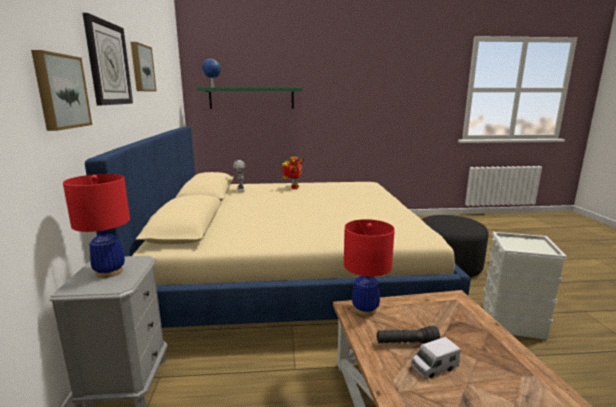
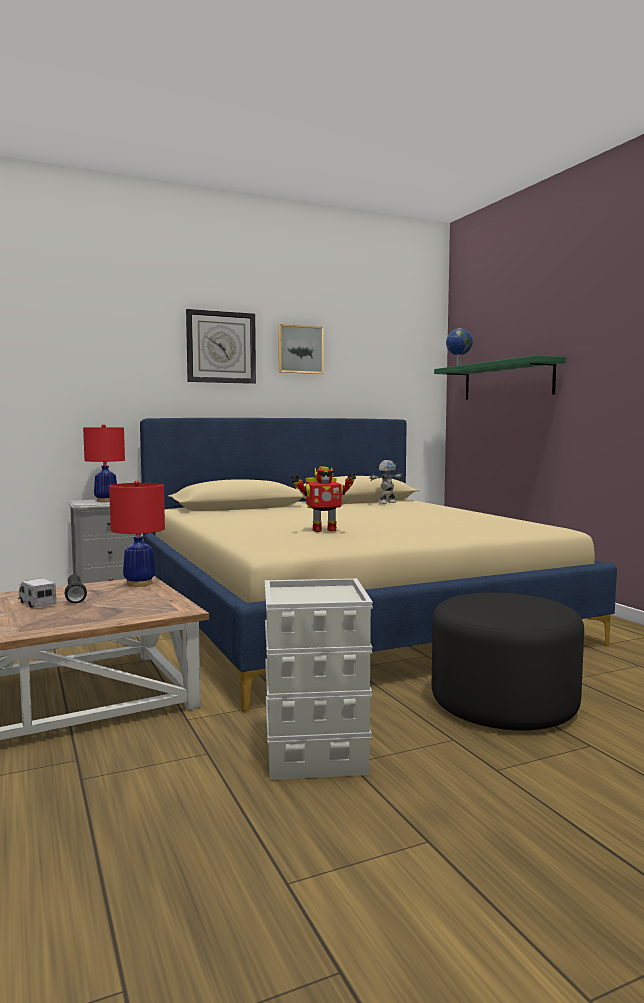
camera: 70 degrees right, 10 degrees down
(60, 91) = (135, 369): picture -> none
(294, 187) = (439, 511): toy robot -> toy robot (323, 530)

